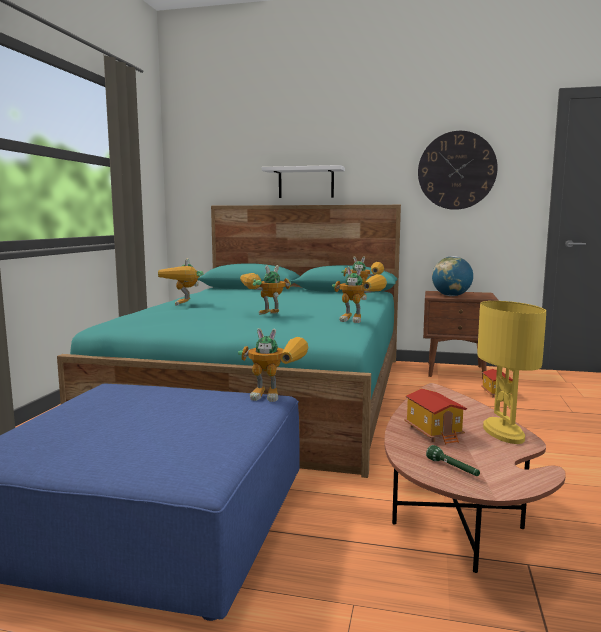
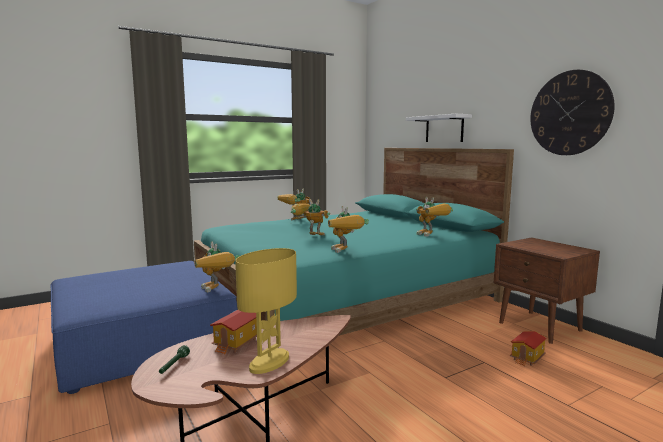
camera: 45 degrees right, 0 degrees up
(451, 296) = (531, 246): globe -> none

